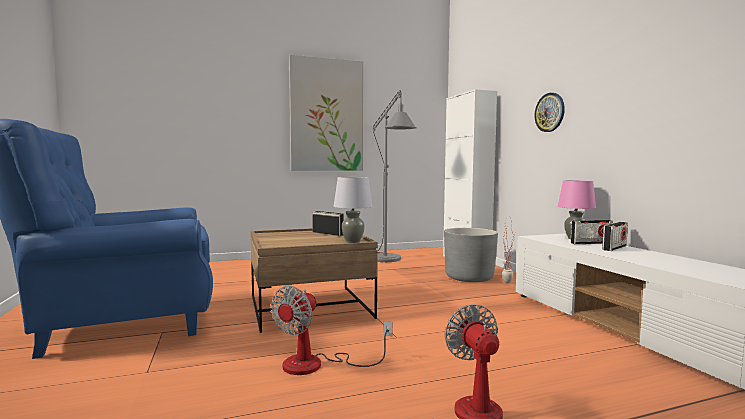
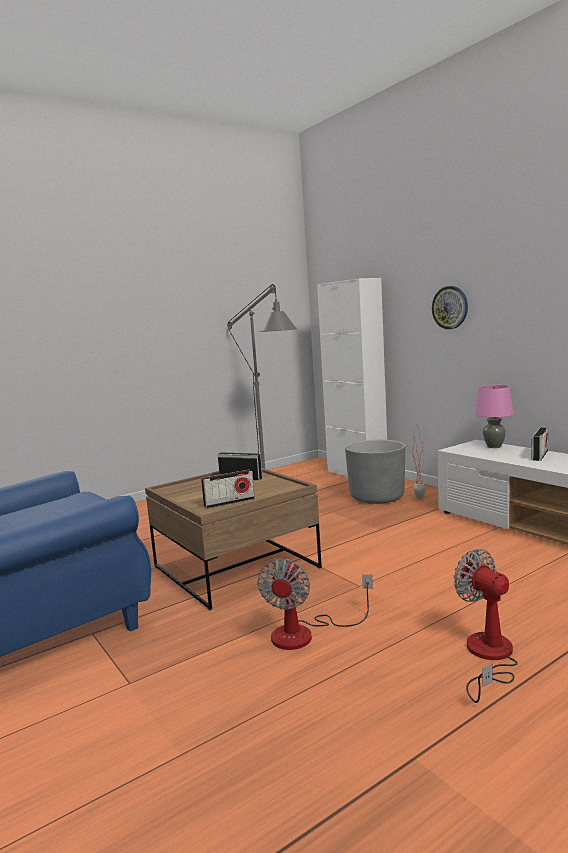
camera: 15 degrees left, 5 degrees up
(327, 115) = (170, 314): picture -> none
(353, 241) = (286, 487): grey table lamp -> none
(591, 243) = (514, 451): radio -> radio (229, 502)

